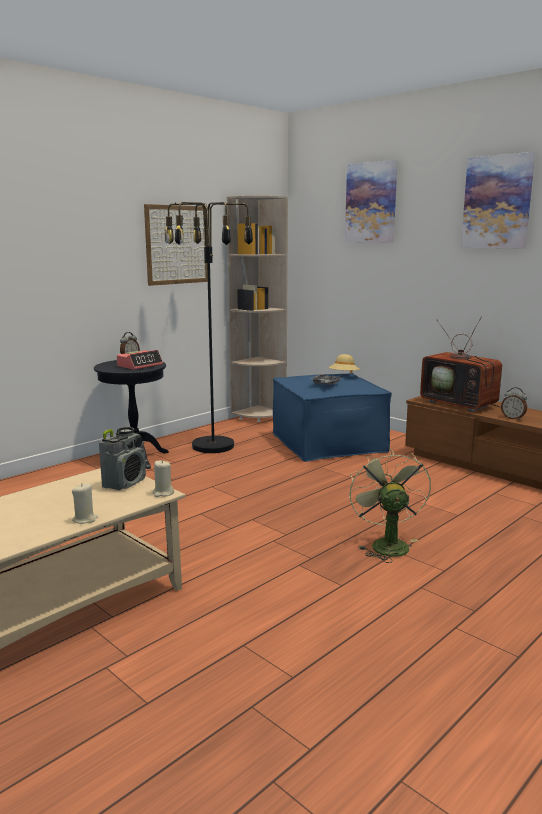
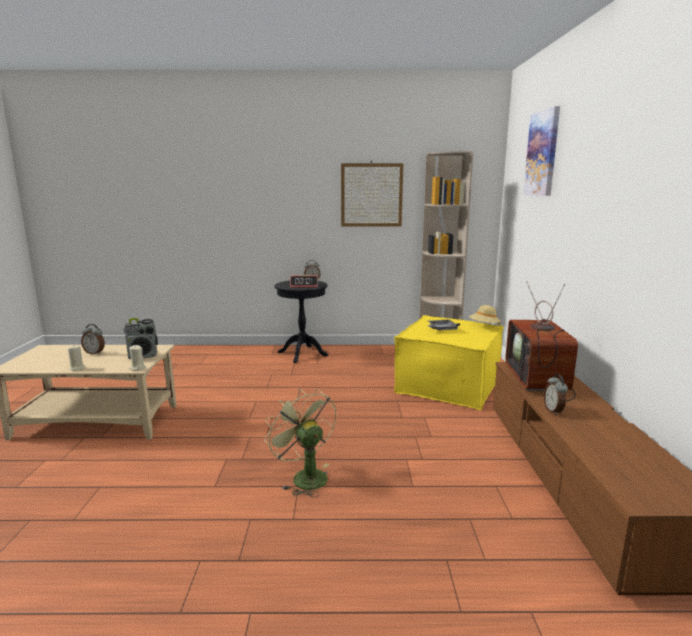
camera: 45 degrees right, 0 degrees up
(44, 501) = (95, 353): none -> alarm clock
(212, 446) = (361, 361): floor lamp -> none
(329, 443) = (448, 385): blue ottoman -> yellow ottoman
(386, 544) = (304, 477): green fan -> green fan turned 75 degrees counterclockwise
(497, 202) = (618, 147): picture -> none

